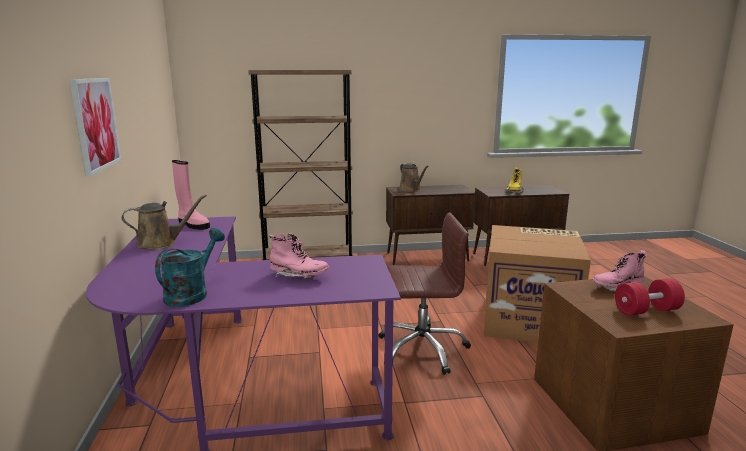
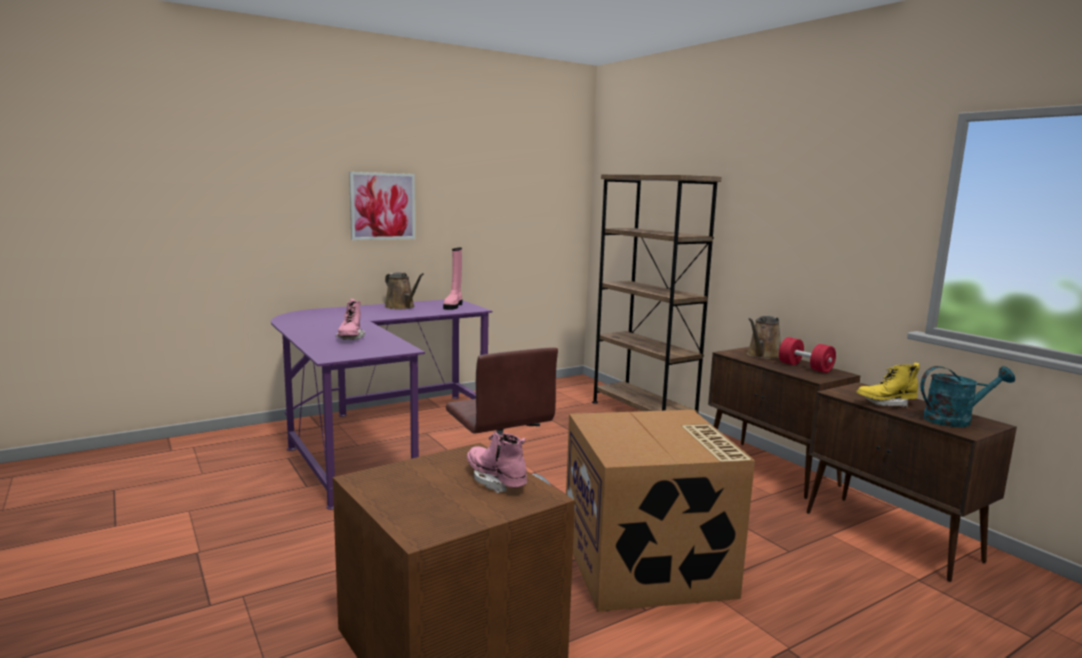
camera: 65 degrees right, 5 degrees down
(191, 293) = (304, 324): turquoise watering can -> turquoise watering can (955, 420)
(646, 310) = (423, 496): red dumbbell -> red dumbbell (805, 367)

